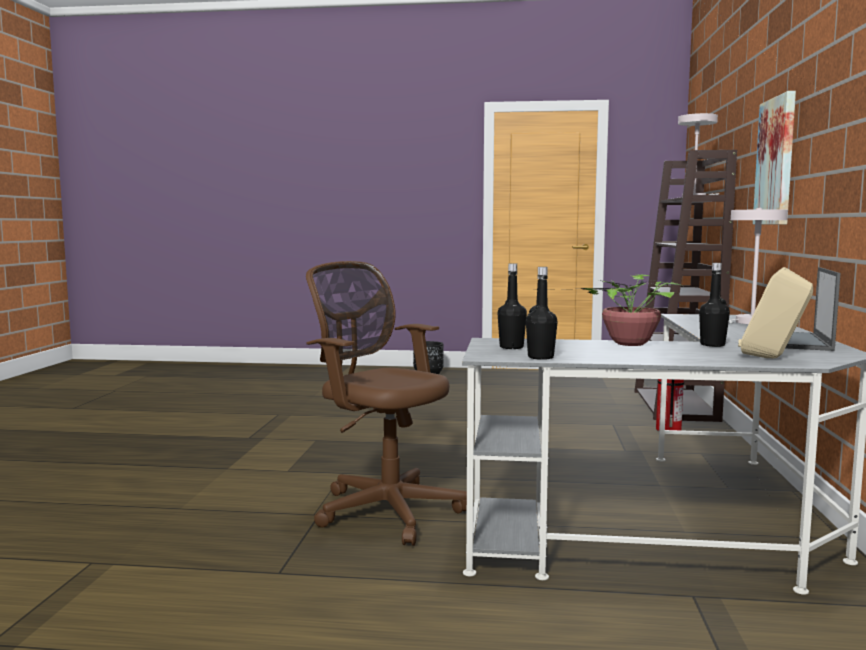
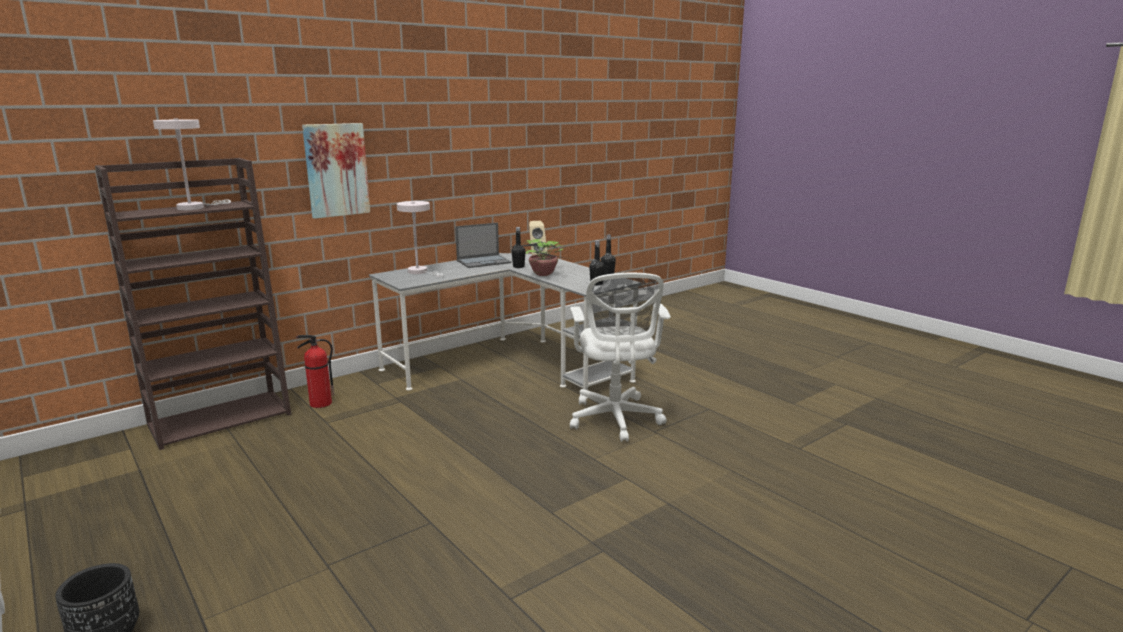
camera: 135 degrees left, 10 degrees up
(384, 509) = (615, 420): brown office chair -> white office chair

